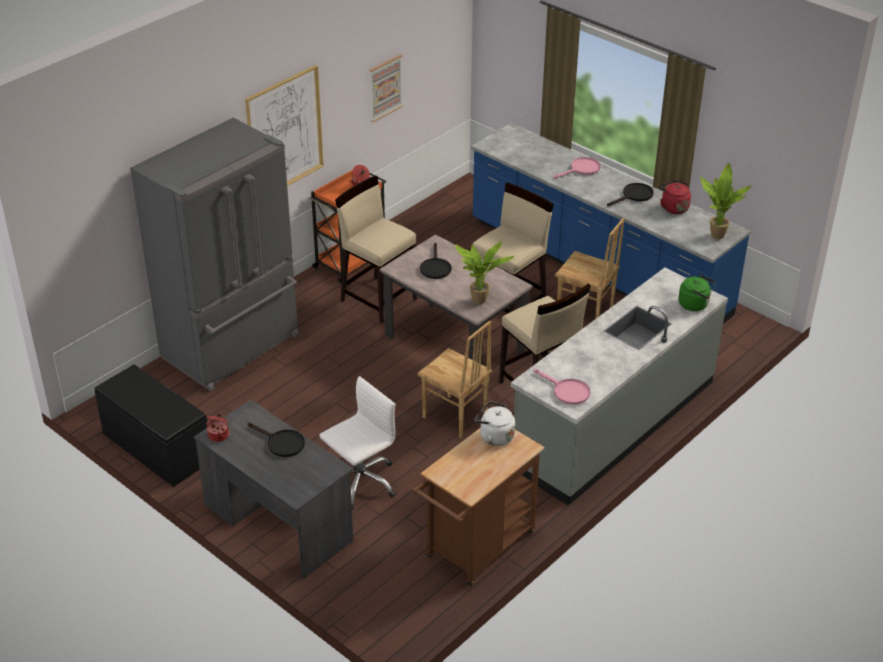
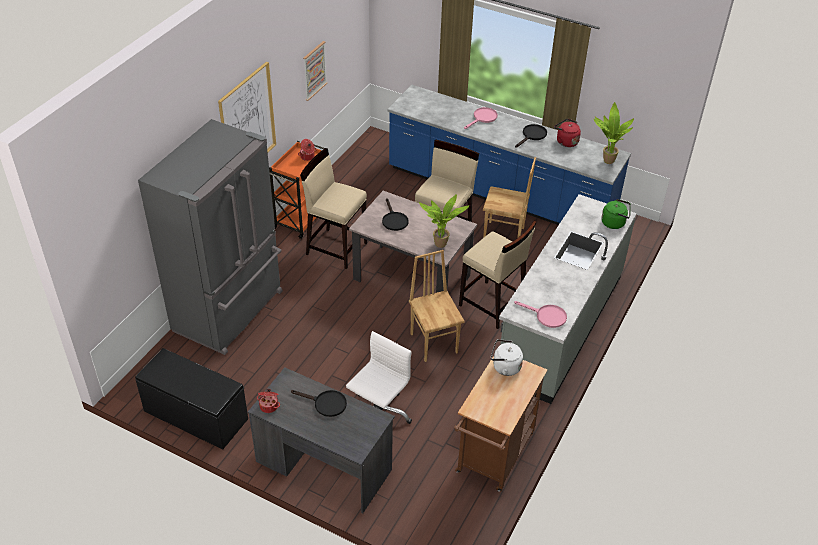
camera: 15 degrees left, 5 degrees up
(454, 417) = (434, 342): brown chair -> brown chair turned 135 degrees counterclockwise

